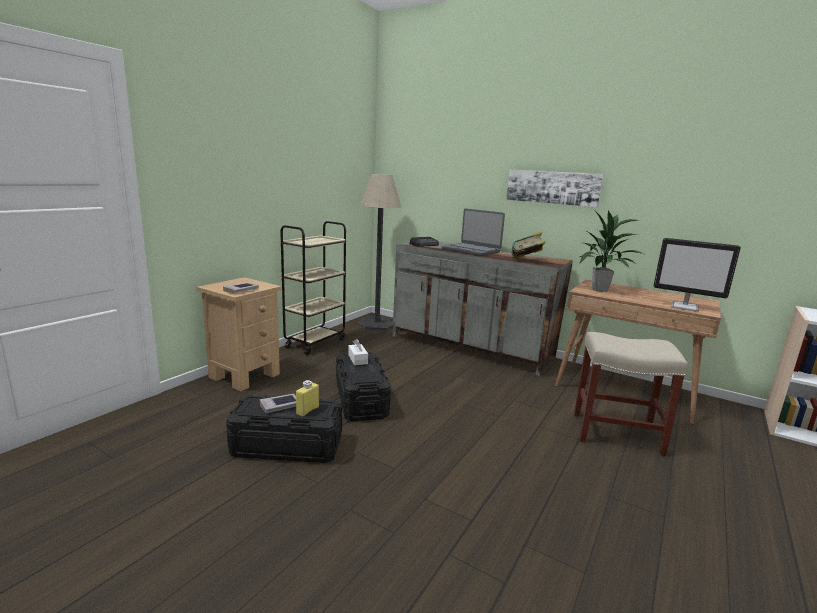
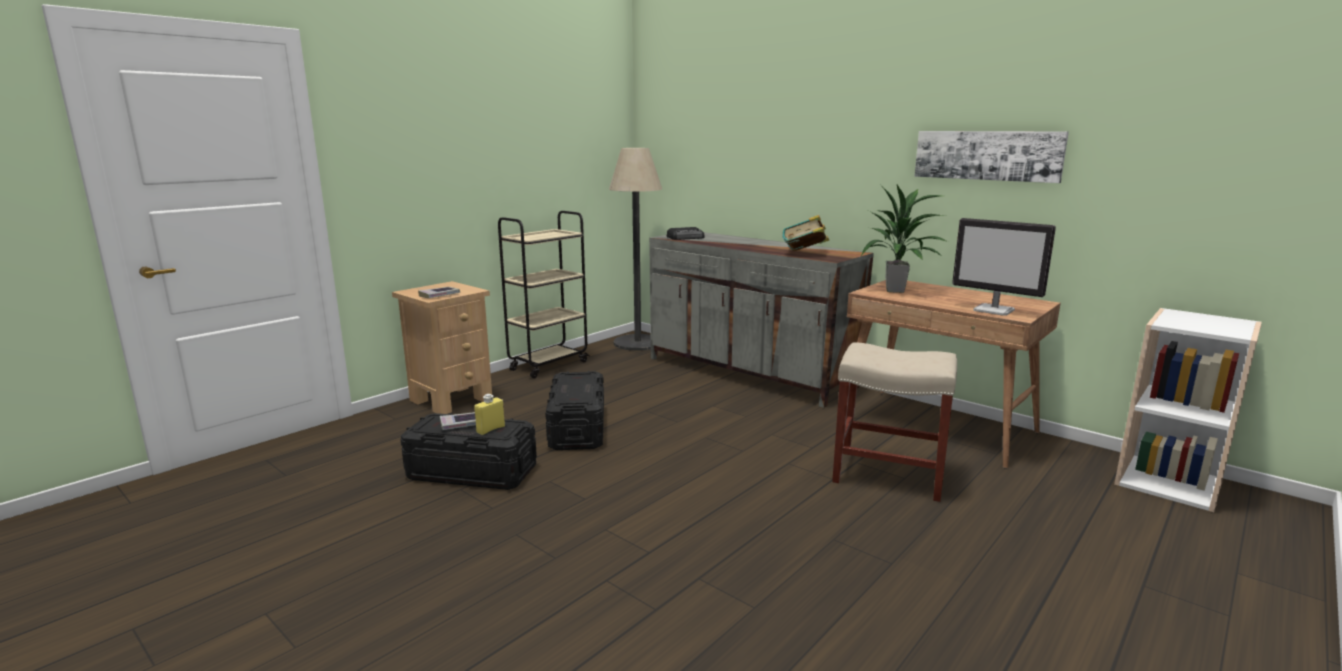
camera: 10 degrees right, 0 degrees up
(357, 359) = (575, 379): white tissue box -> none
(471, 250) = (742, 243): laptop -> none
(552, 187) = (845, 156): picture -> picture (987, 155)

